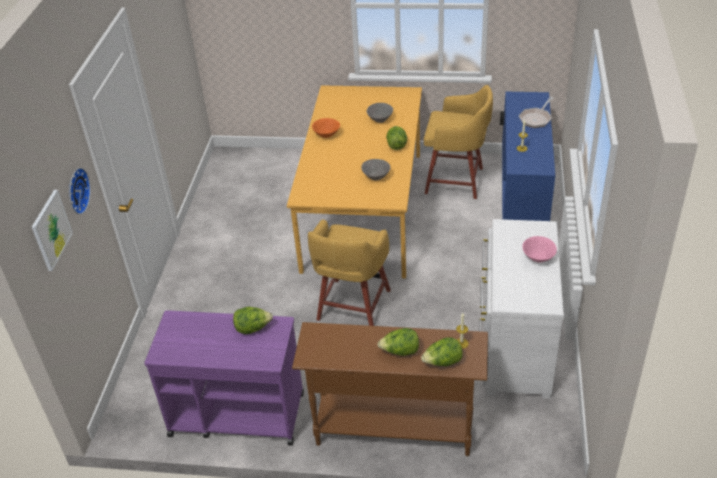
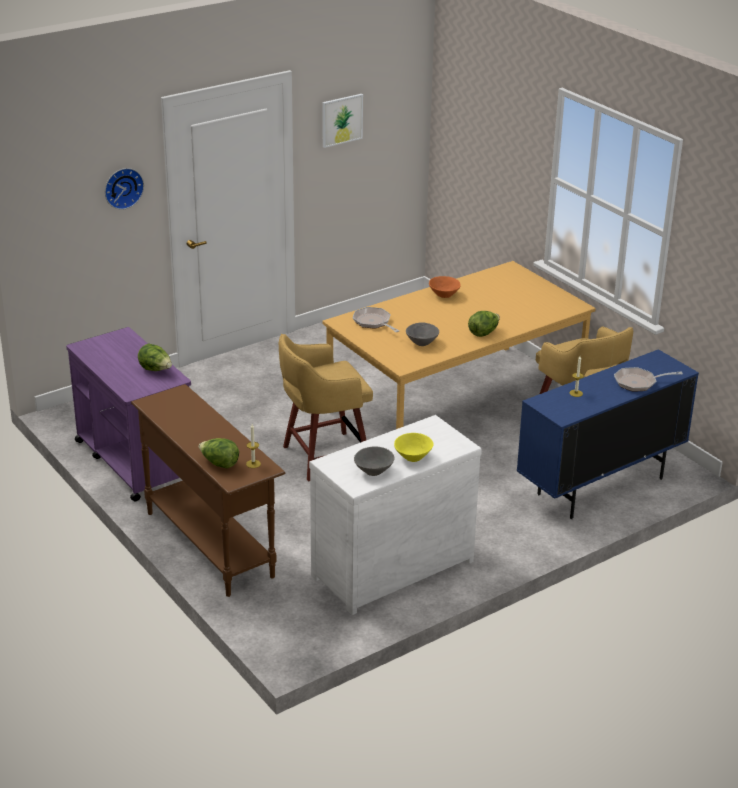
camera: 45 degrees right, 10 degrees down
(51, 230) = (67, 198): picture -> picture (342, 120)
(321, 183) = (373, 322): none -> frying pan
(380, 120) = (508, 309): grey bowl -> grey bowl (373, 471)
(400, 351) = (207, 440): lettuce -> none
(538, 258) = (412, 457): pink bowl -> yellow bowl

